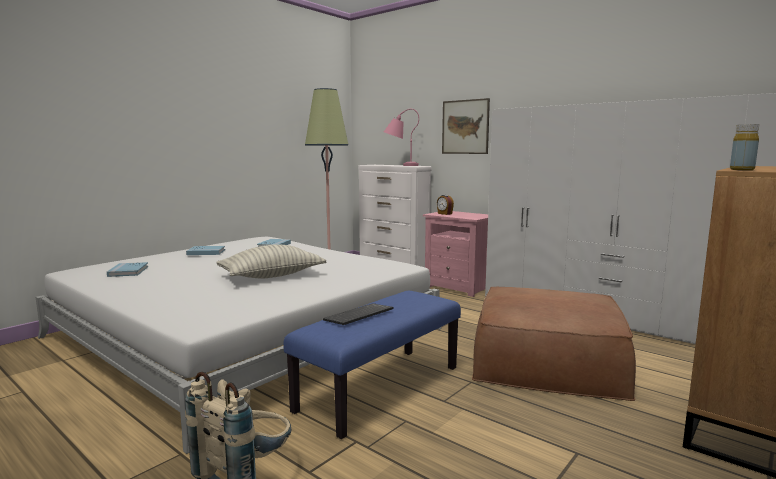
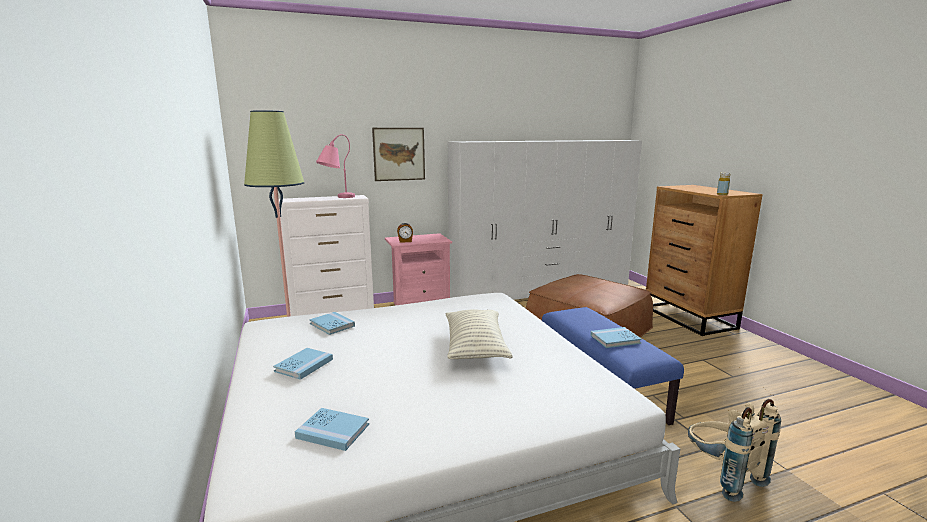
camera: 60 degrees left, 5 degrees up
(359, 316) = (615, 339): keyboard -> blue book

